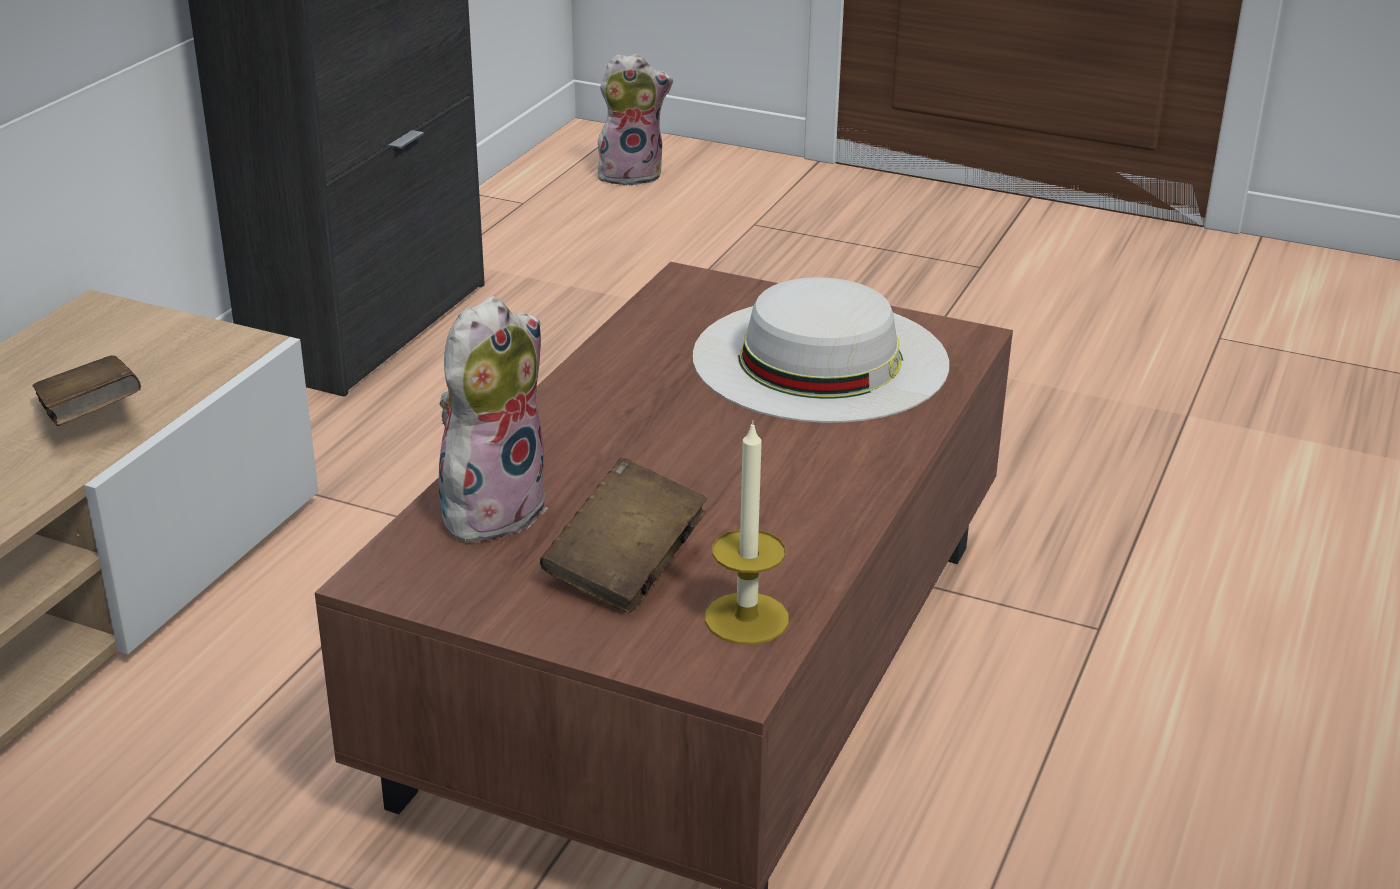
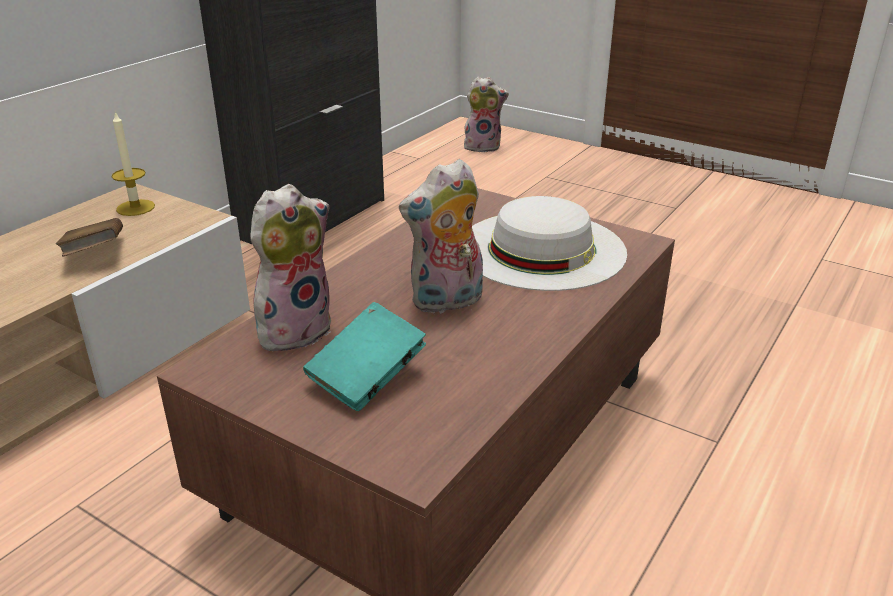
camera: 10 degrees right, 0 degrees up
(626, 567) = (367, 378): brown book -> turquoise book
(704, 451) = (447, 302): none -> plush toy
(746, 618) = (438, 424): candle -> candle (135, 208)

